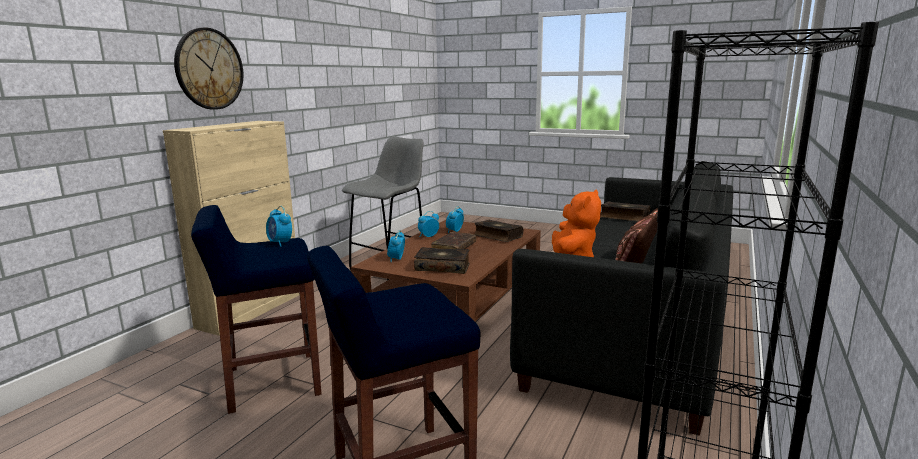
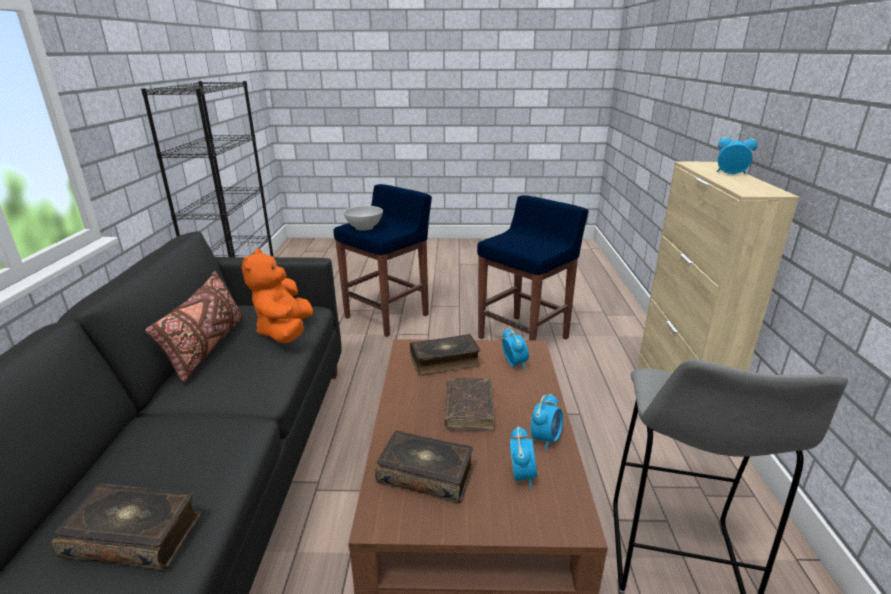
camera: 155 degrees right, 10 degrees up
(209, 69) = (781, 100): wall clock -> none
(280, 243) = (537, 250): alarm clock -> alarm clock (730, 173)
(428, 309) = (364, 227): none -> white bowl

